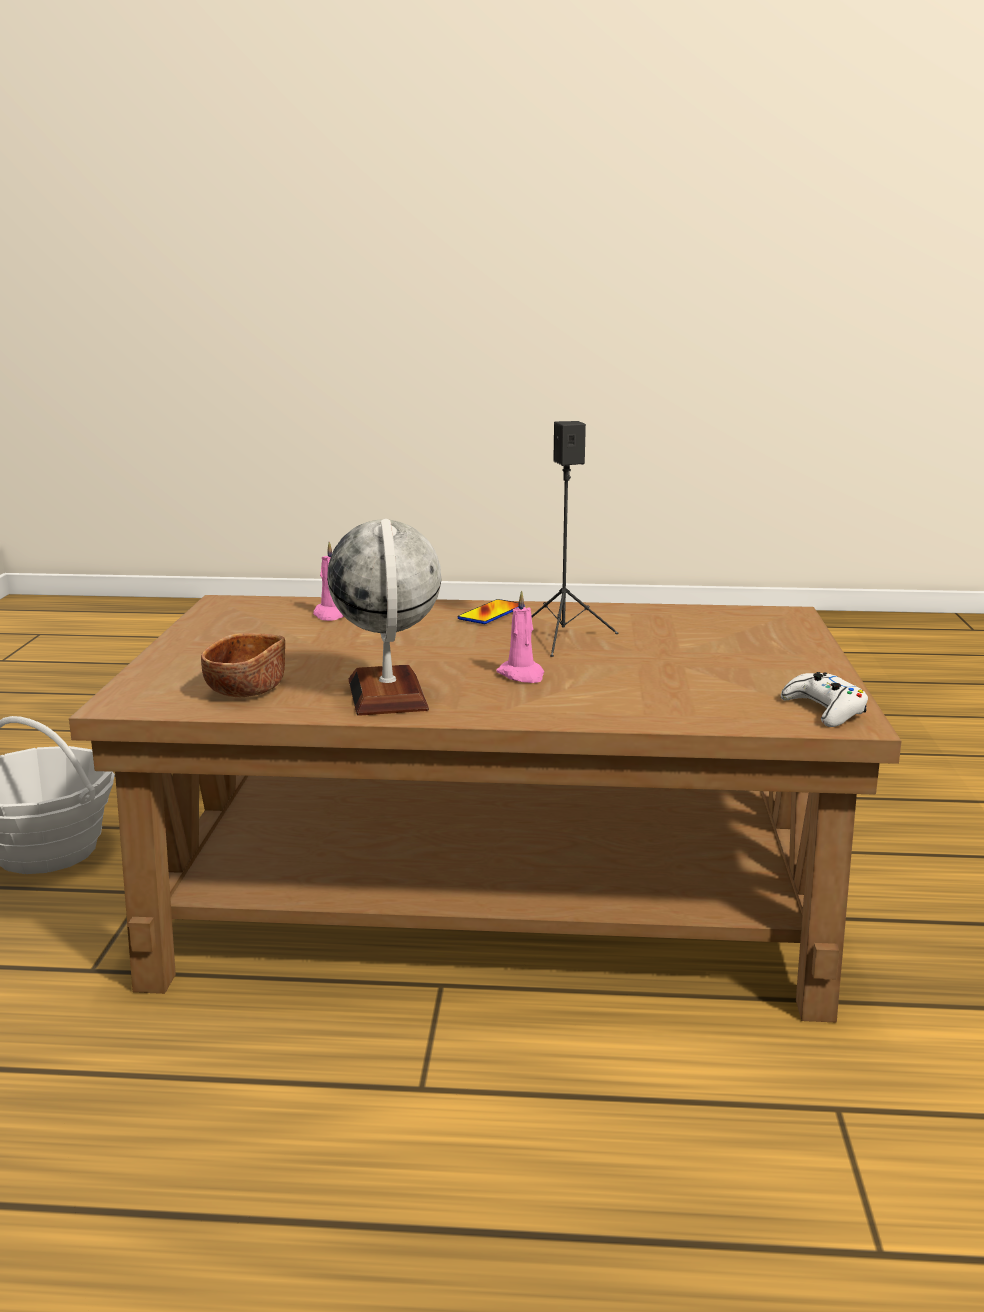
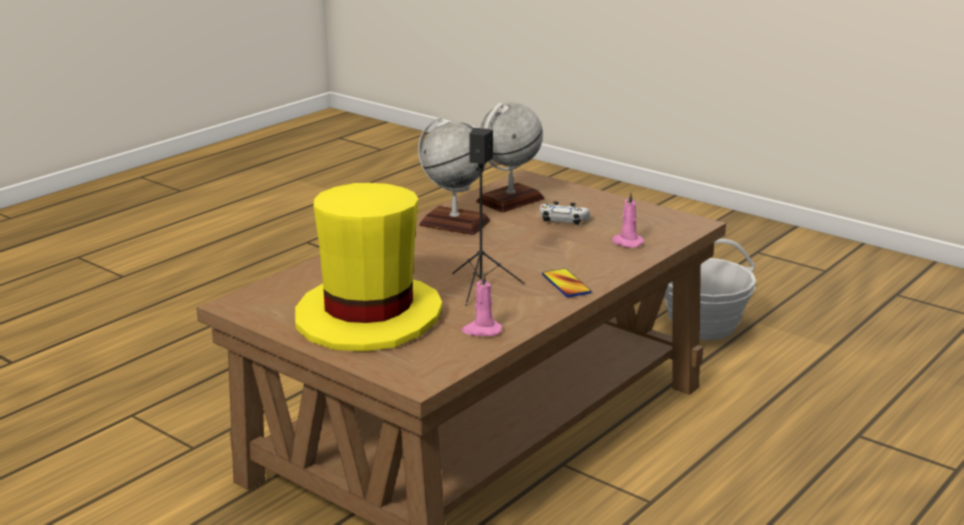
camera: 125 degrees right, 5 degrees up
(246, 689) = (510, 200): brown bowl -> globe
(522, 675) = (433, 257): pink candle -> pink candle (481, 330)
(726, 658) = (369, 317): none -> yellow hat
(824, 710) = (257, 306): white game controller -> white game controller (563, 220)

